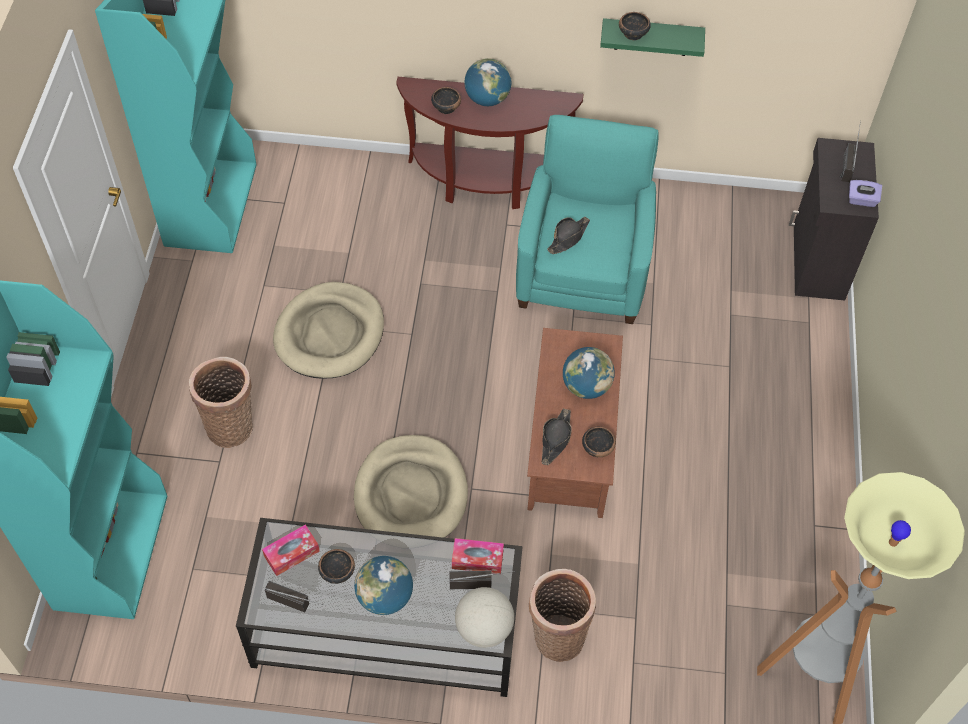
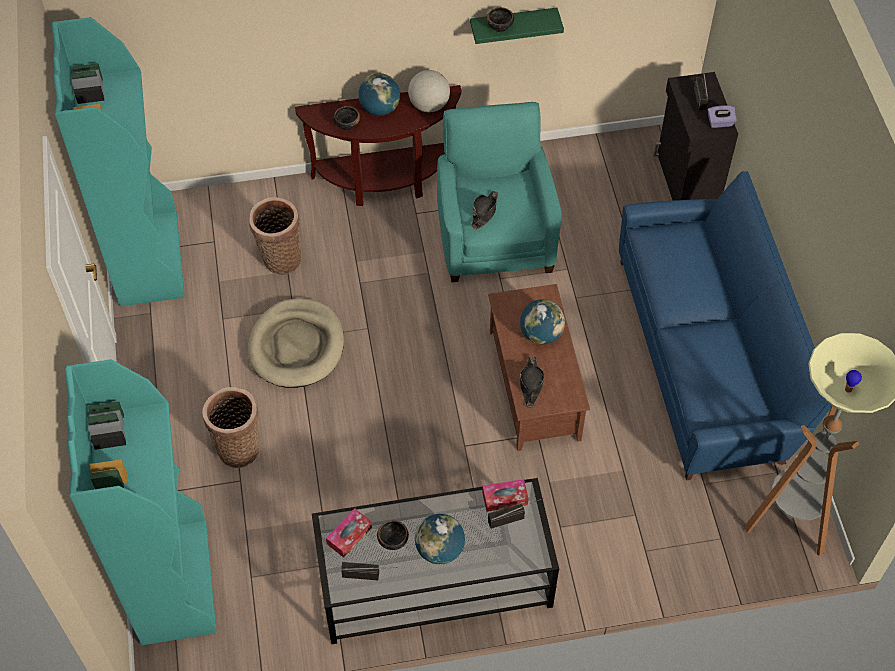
camera: 15 degrees left, 0 degrees up
(411, 494) = (415, 464): beige dog bed -> none
(483, 628) = (529, 552): globe -> globe (429, 105)
(556, 635) = (576, 546): basket -> basket (280, 258)
(597, 448) = (567, 382): bowl -> none
(776, 462) = (707, 357): none -> blue sofa

